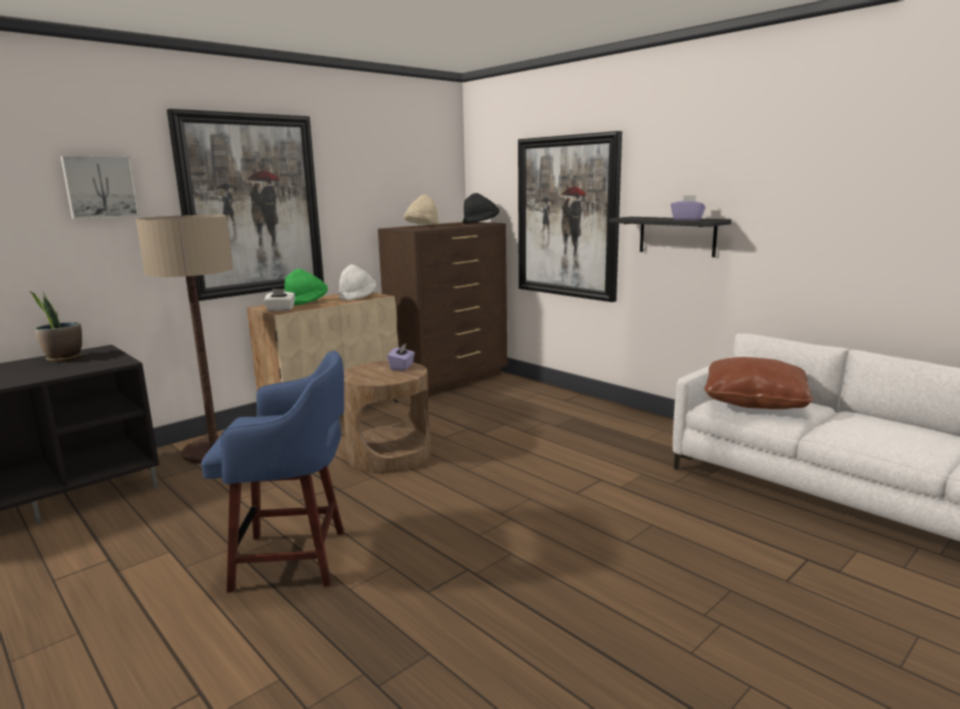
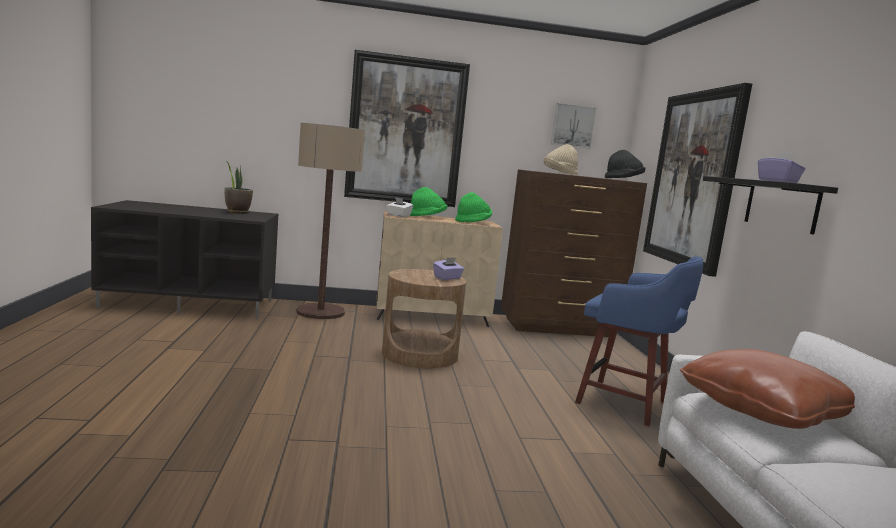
camera: 35 degrees right, 5 degrees down
(100, 187) = (297, 101): picture -> picture (572, 125)
(295, 559) = (252, 383): blue stool -> blue stool (625, 404)
(357, 297) = (473, 222): white hat -> green hat

